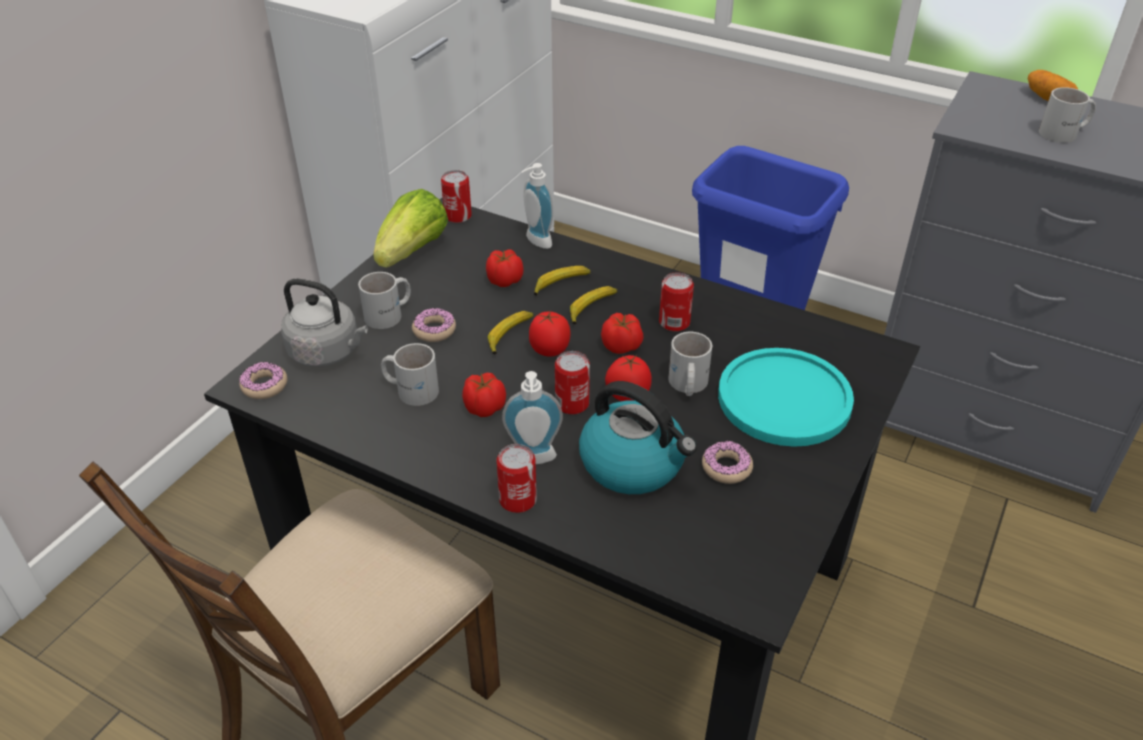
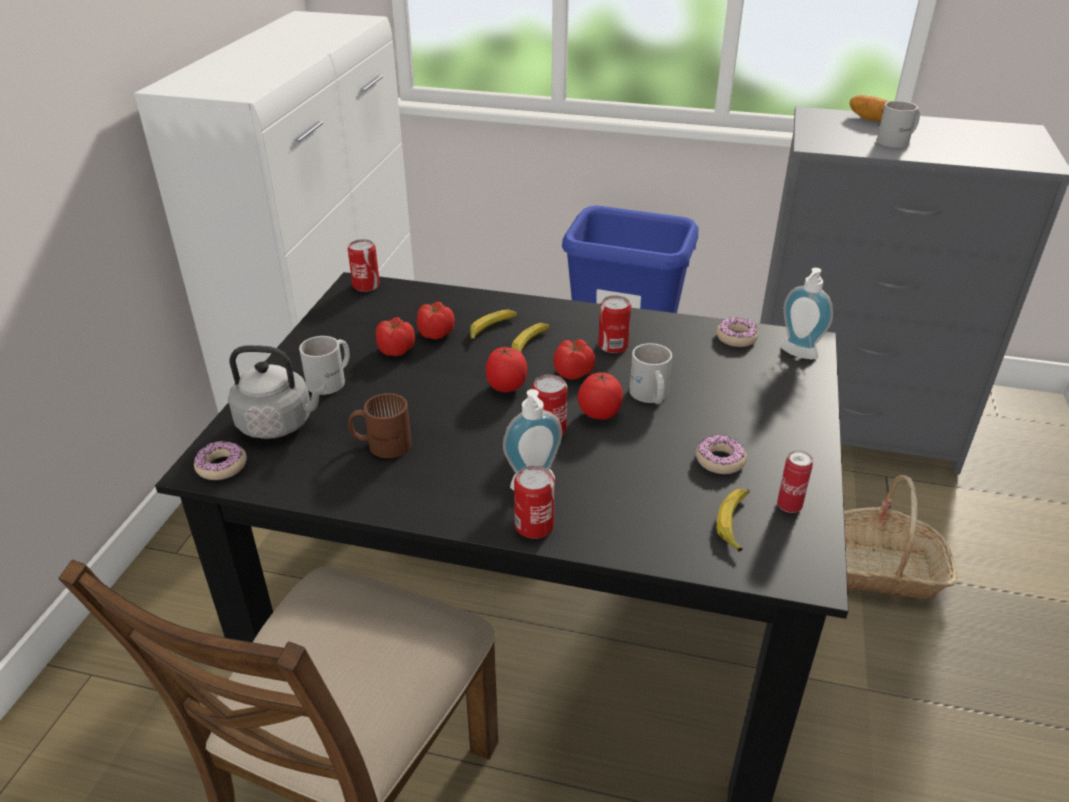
camera: 15 degrees left, 5 degrees down
(411, 389) = (382, 443): white mug -> brown mug
(413, 251) = (333, 321): lettuce -> none
(434, 330) = (383, 387): donut -> donut (736, 338)
(484, 407) = (463, 447): tomato -> tomato (395, 350)
(509, 335) = (461, 380): banana -> banana (735, 523)
(535, 242) = (452, 297): soap dispenser -> soap dispenser (797, 354)
(634, 464) = (633, 473): kettle -> none
(773, 529) = (789, 506): none -> can
(784, 399) = (742, 393): turquoise plate -> none
(958, 600) = (881, 569): none -> basket

